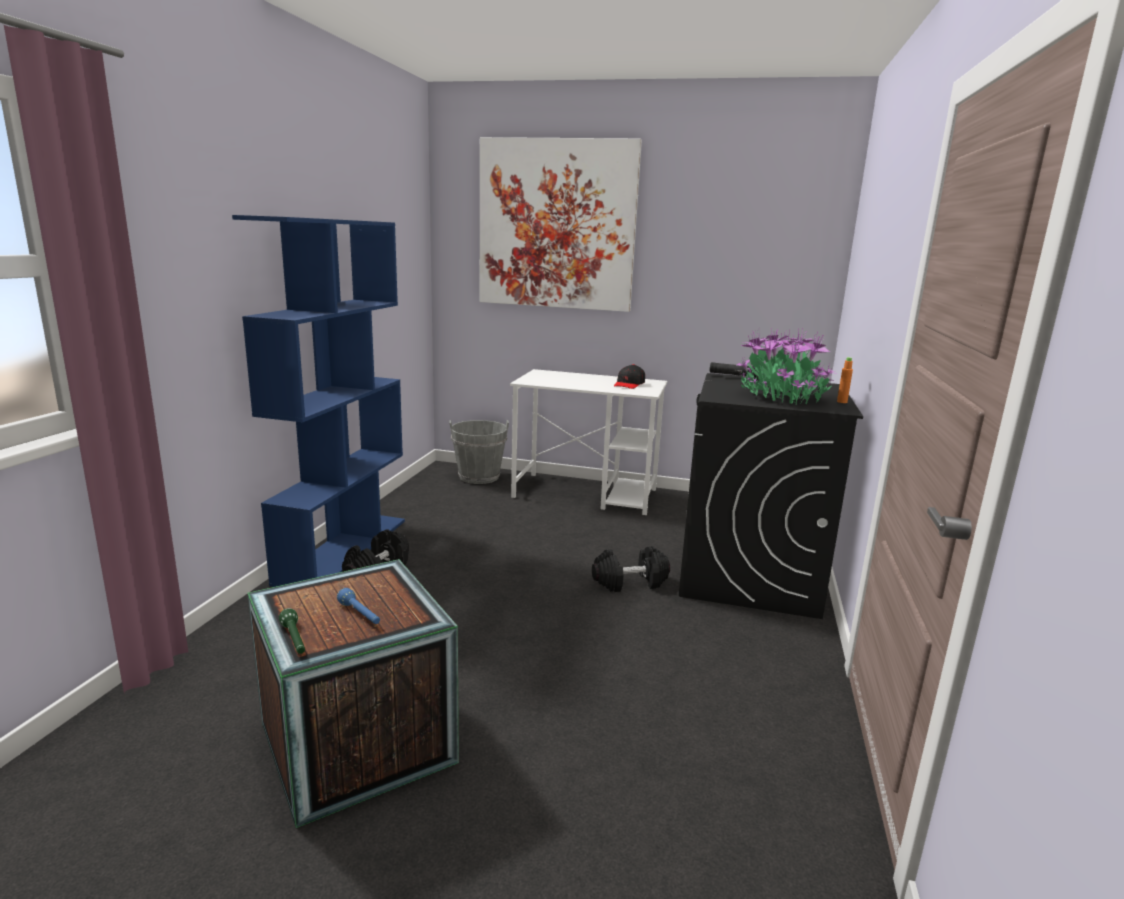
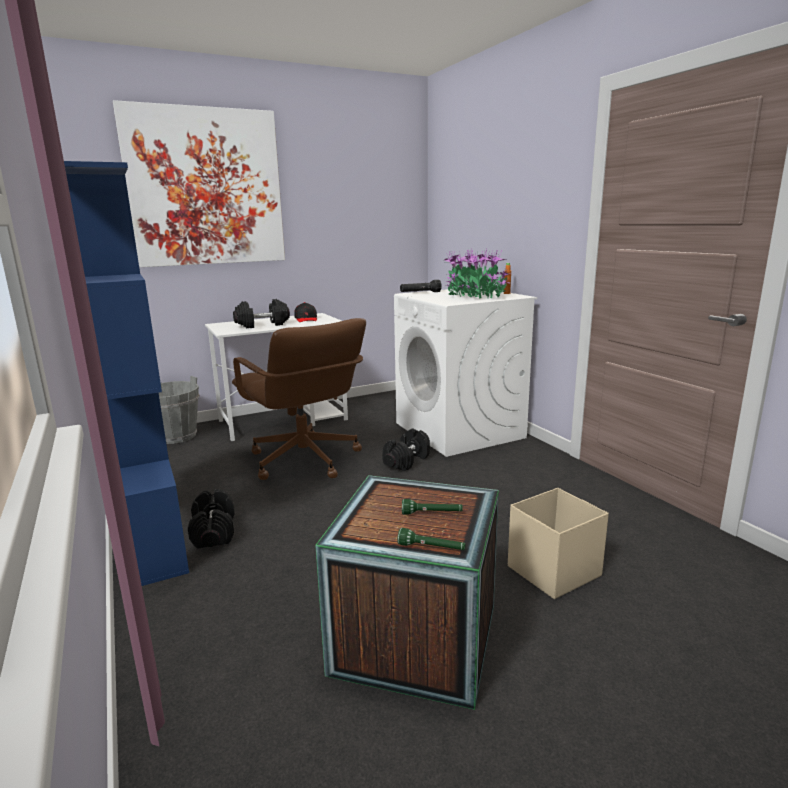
camera: 40 degrees left, 0 degrees up
(360, 615) = (432, 514): blue flashlight -> green flashlight
(538, 540) = (304, 460): none -> brown office chair
(569, 772) = (552, 571): none -> beige storage box
(573, 381) = (262, 325): none -> black dumbbell
(749, 575) = (460, 430): black washing machine -> white washing machine

